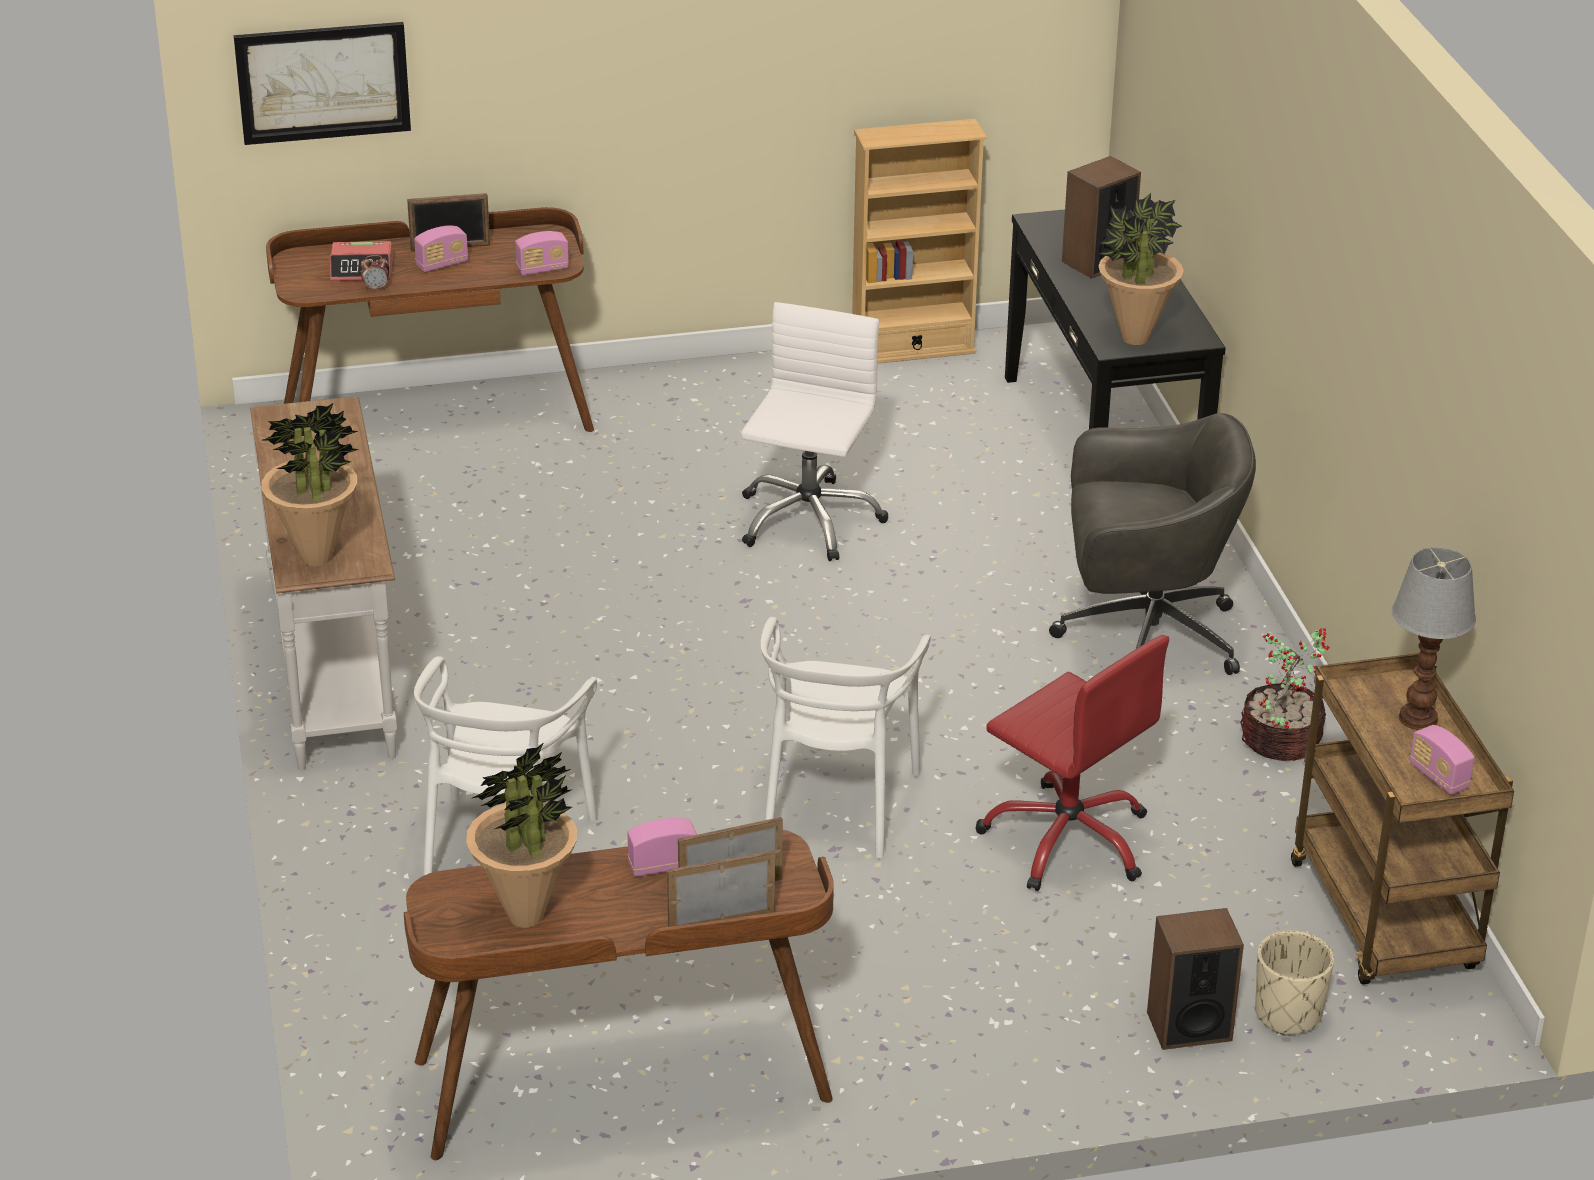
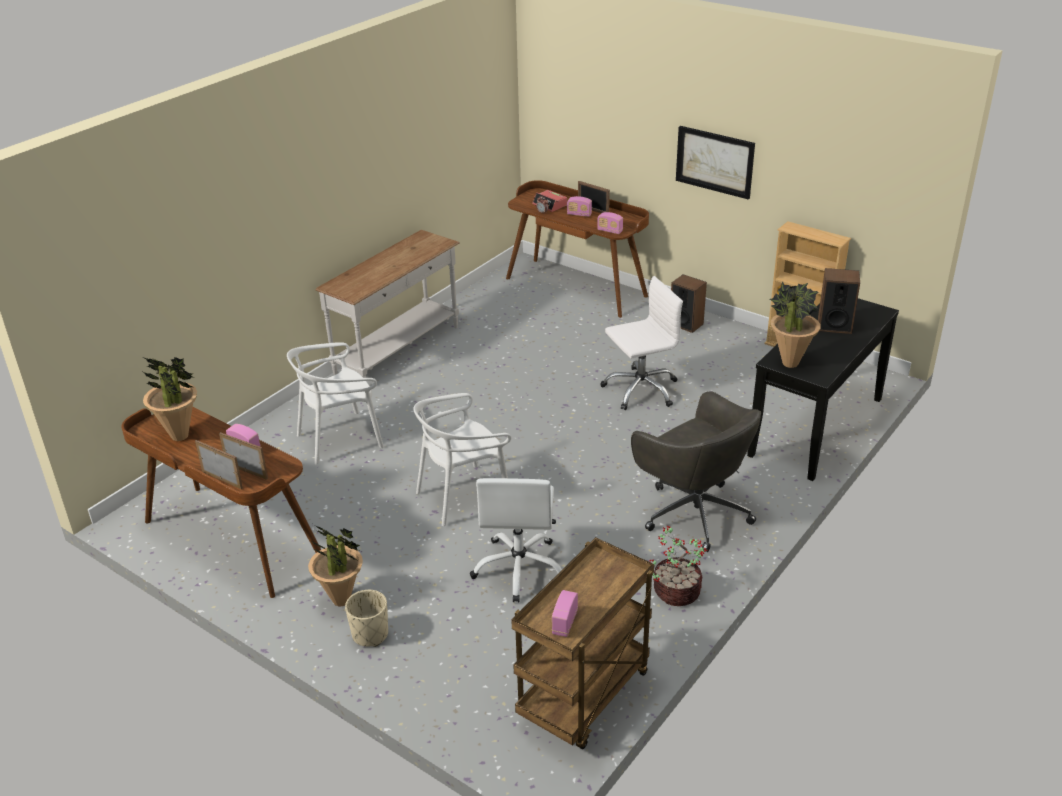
camera: 50 degrees right, 0 degrees up
(317, 557) = (344, 285): potted plant -> potted plant (341, 600)
(323, 82) = (561, 116): picture -> picture (715, 161)
(1068, 839) = (519, 568): red office chair -> white office chair
(1188, 1026) = (430, 674): speaker -> speaker (686, 324)
(1288, 1014) = (474, 702): beige planter -> beige planter (370, 634)
(1417, 719) = (605, 592): table lamp -> none

